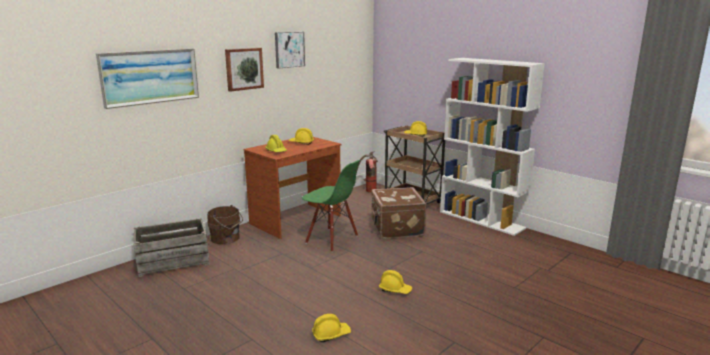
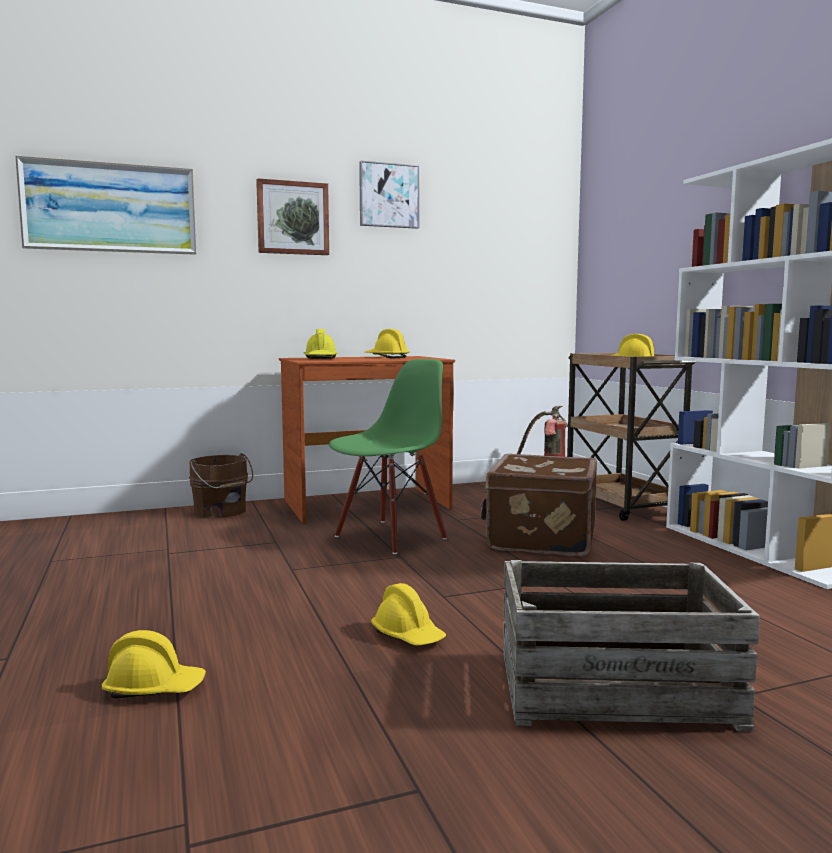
camera: 25 degrees right, 10 degrees down
(173, 260) = (102, 525): crate -> crate (614, 687)
(331, 239) = (390, 536): green chair -> green chair turned 105 degrees counterclockwise

